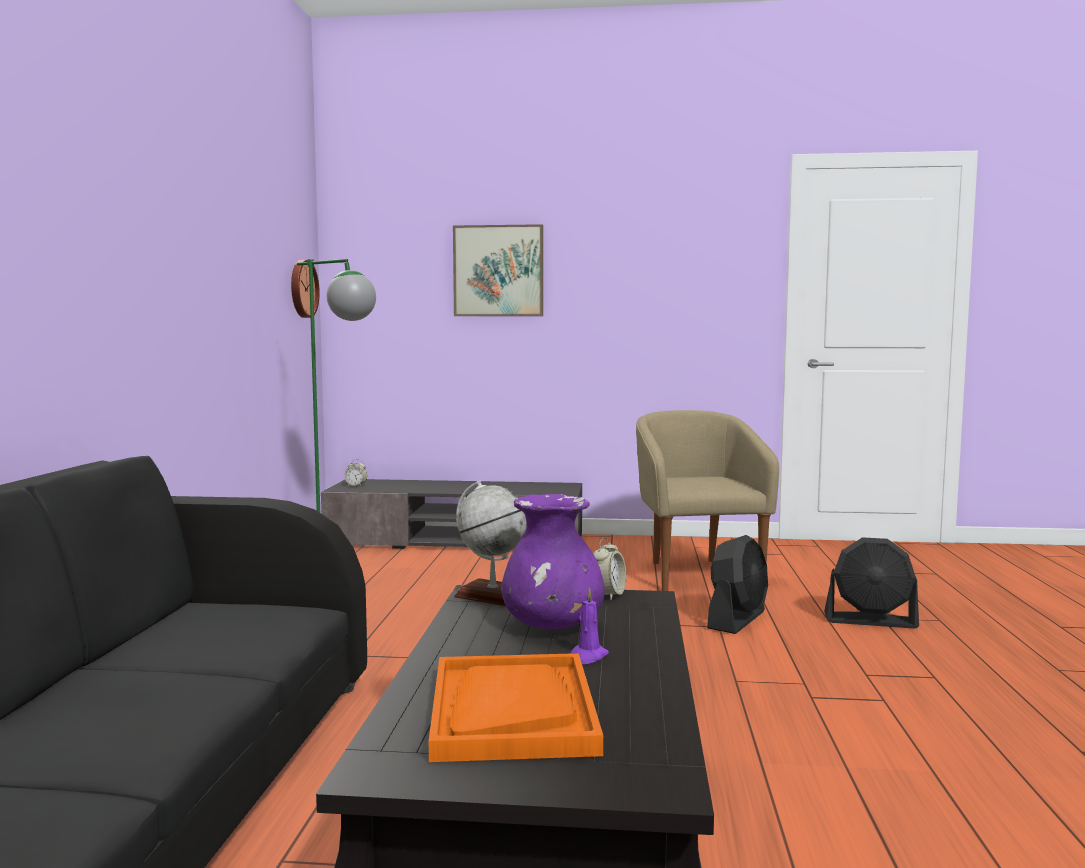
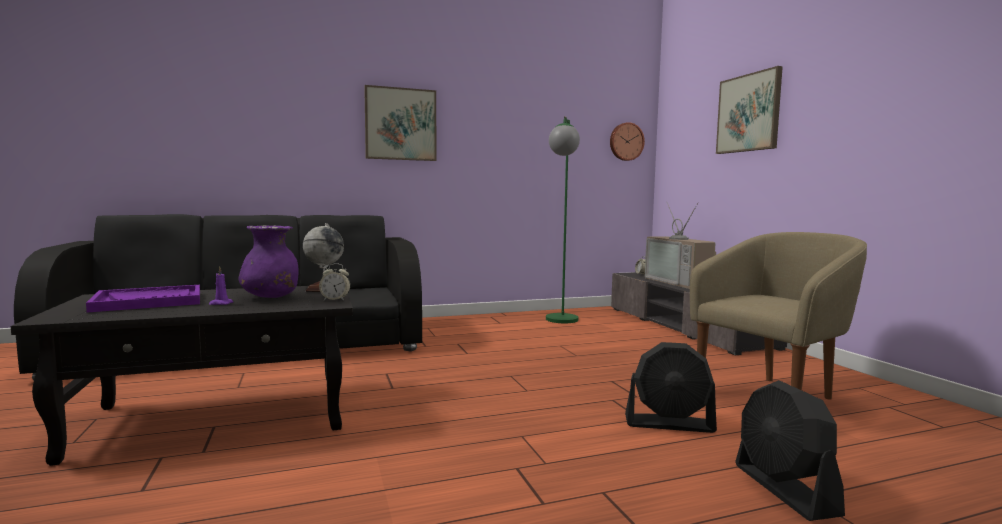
camera: 65 degrees right, 0 degrees up
(85, 249) = (400, 124): none -> picture
(439, 486) = (681, 282): none -> television
(512, 710) = (149, 301): orange tray -> purple tray

